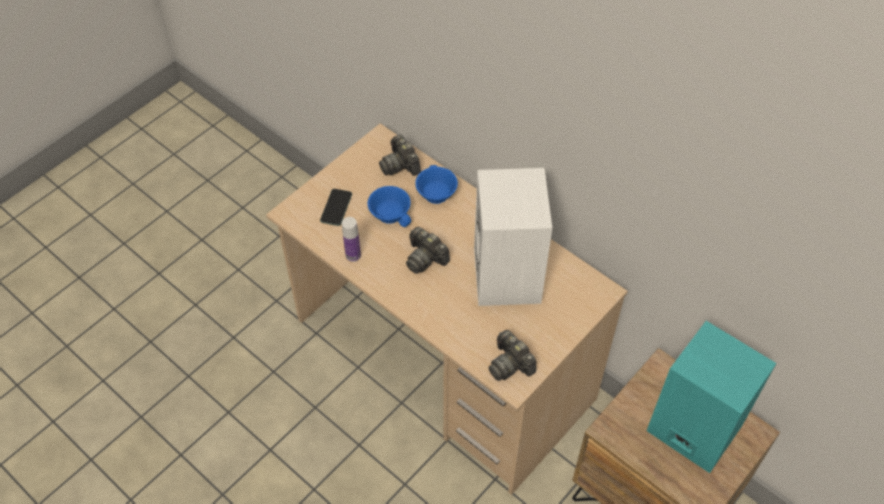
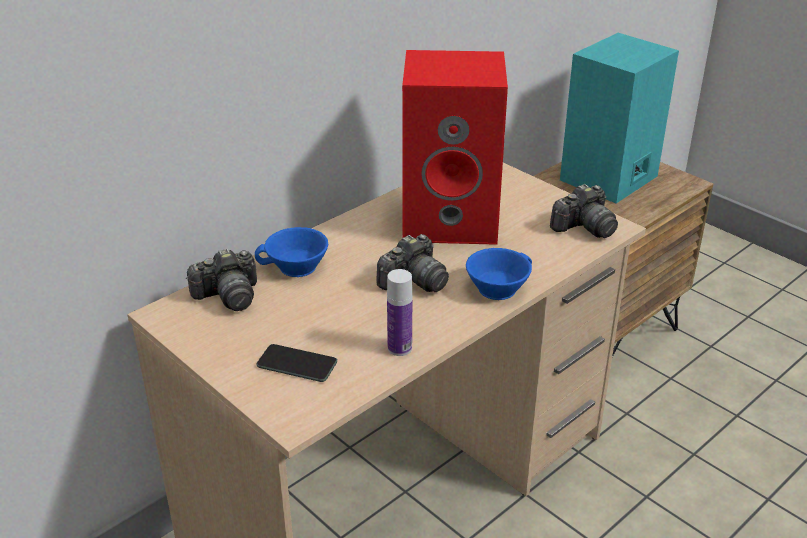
camera: 85 degrees left, 20 degrees down
(392, 213) = (324, 308): blue cup -> blue cup (497, 287)
(509, 277) = (452, 220): white speaker -> red speaker

